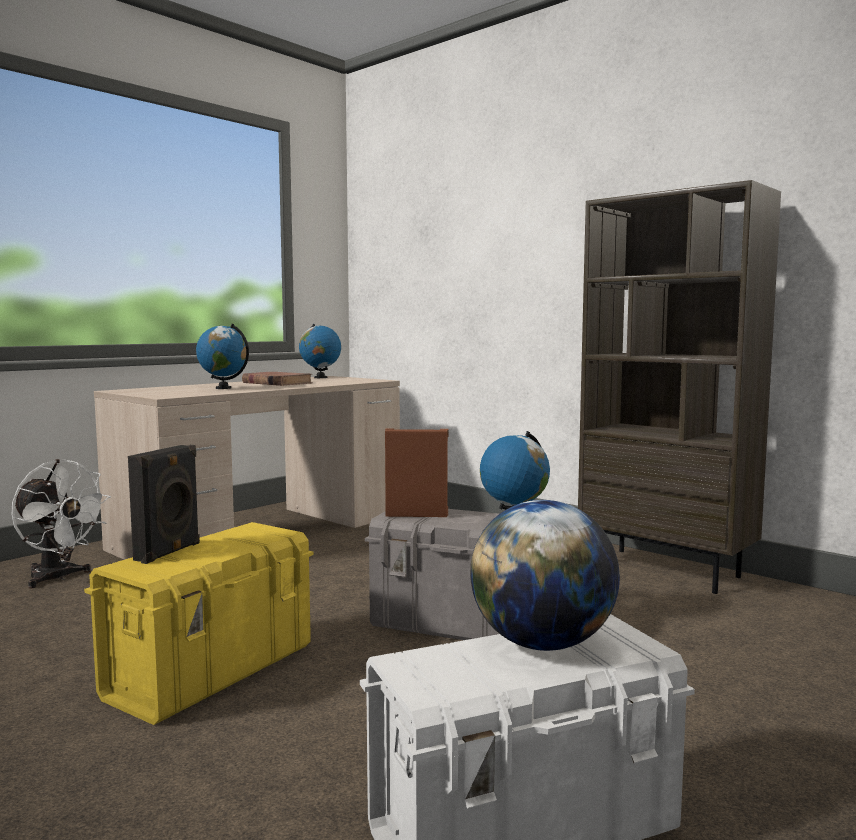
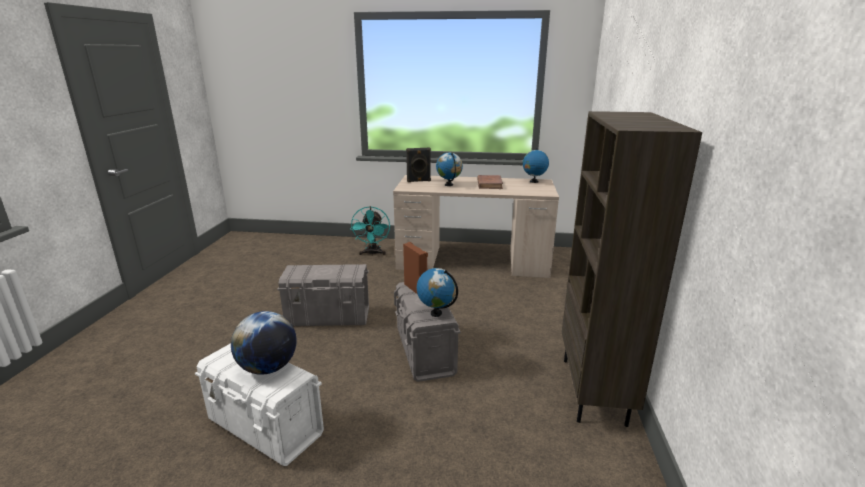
camera: 55 degrees right, 15 degrees up
(58, 578) = (372, 253): white fan -> turquoise fan
(169, 552) = (313, 267): black speaker -> black speaker (418, 181)
(212, 671) = (328, 317): yellow storage box -> grey storage box

